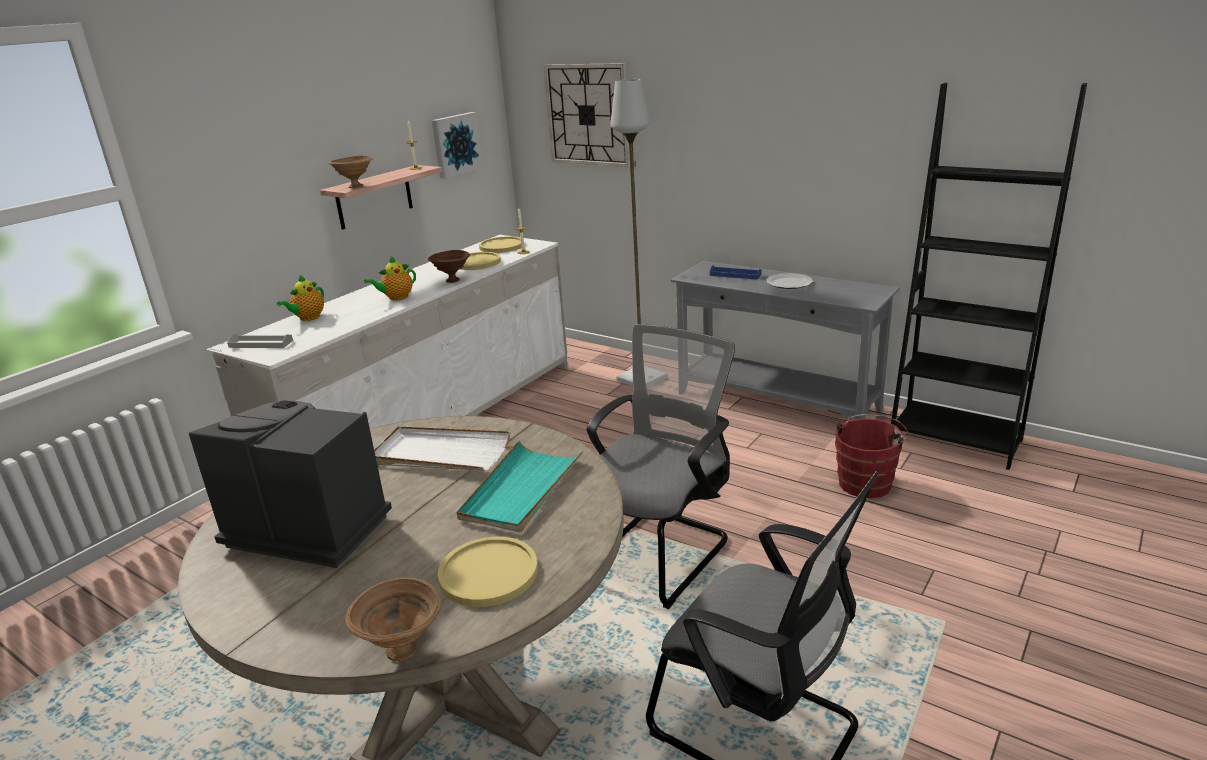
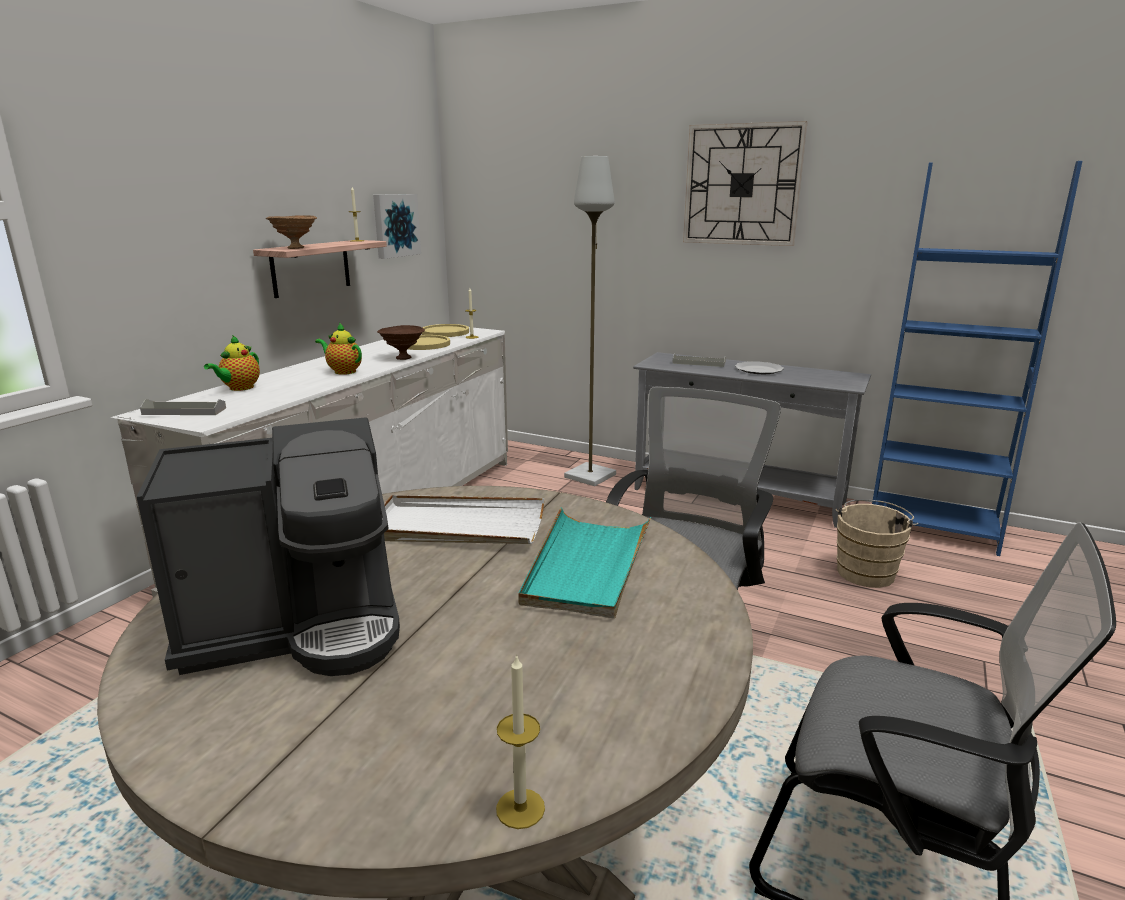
camera: 10 degrees left, 5 degrees down
(308, 528) = (298, 624): coffee machine -> coffee machine turned 150 degrees clockwise
(396, 298) = (343, 371): teapot -> teapot turned 75 degrees clockwise
(404, 651) = (520, 808): brown bowl -> candle
(488, 573) = (597, 676): yellow plate -> none
(588, 115) = (536, 202): wall clock -> wall clock (742, 185)
(735, 275) = (698, 363): blue tray -> grey tray
(866, 482) = (866, 571): red bucket -> beige bucket
(955, 439) = (931, 529): black bookcase -> blue bookcase

